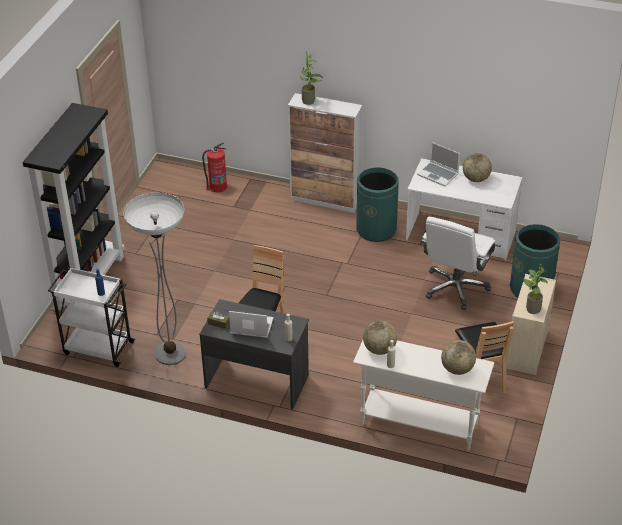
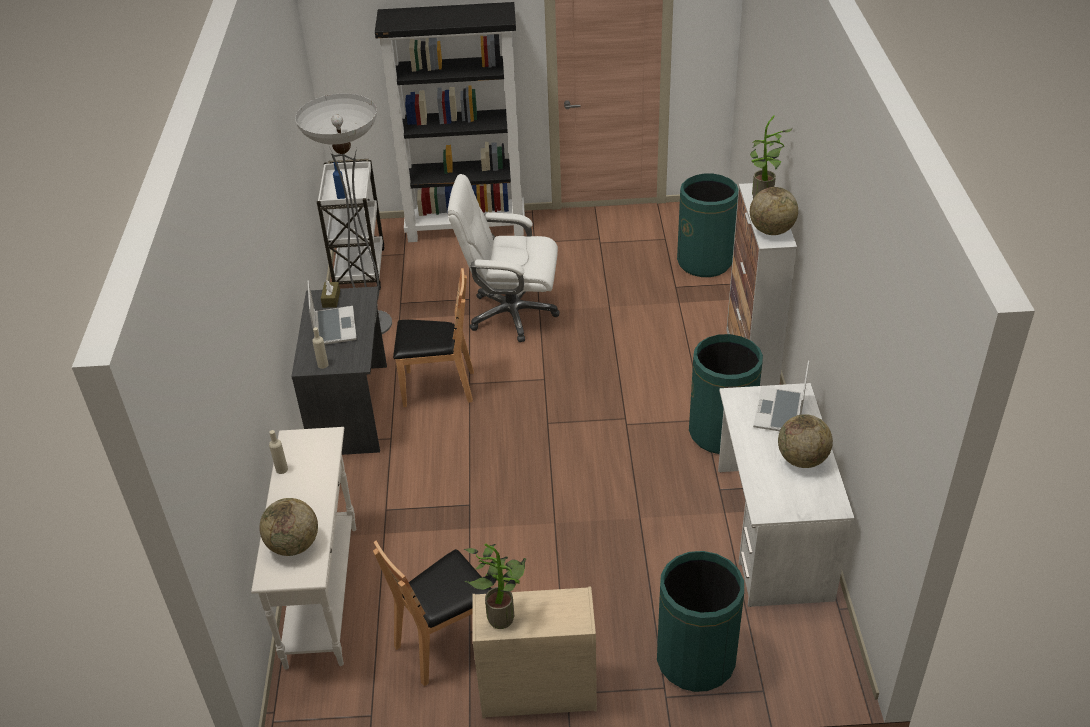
camera: 70 degrees right, 0 degrees up
(217, 187) = (704, 261): fire extinguisher -> green trash can
(379, 349) = (312, 449): globe -> globe (771, 230)
(455, 287) = (642, 559): white office chair -> white office chair (511, 314)

